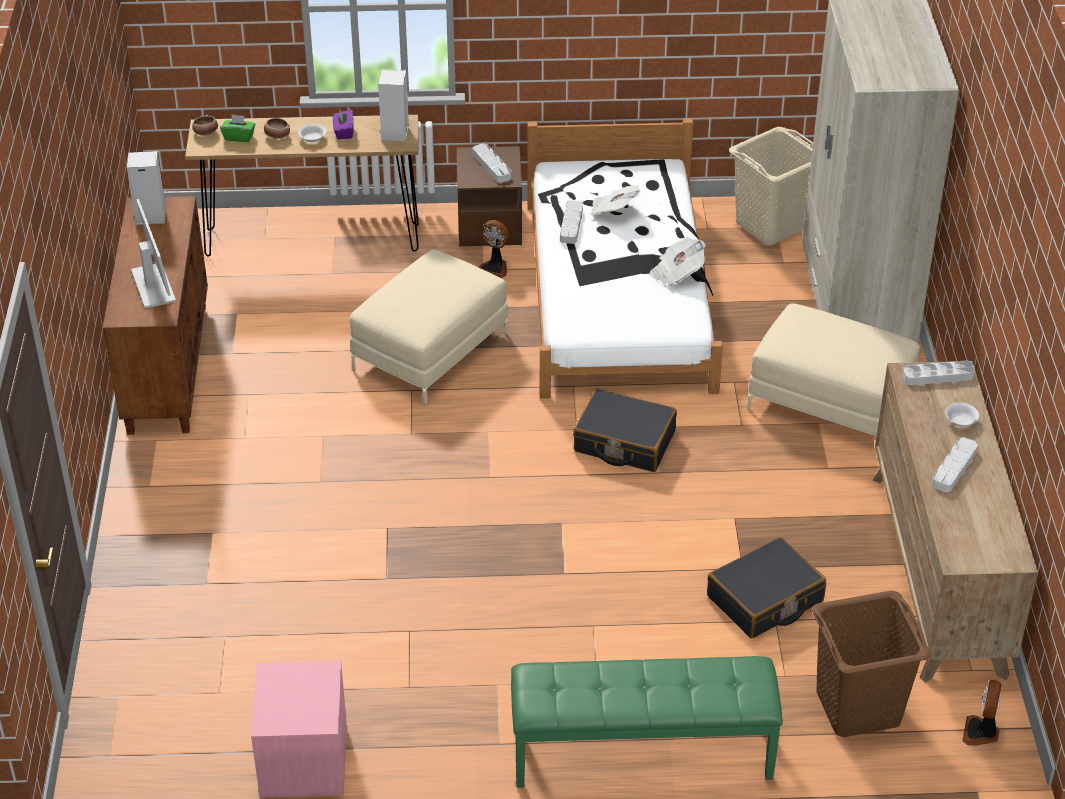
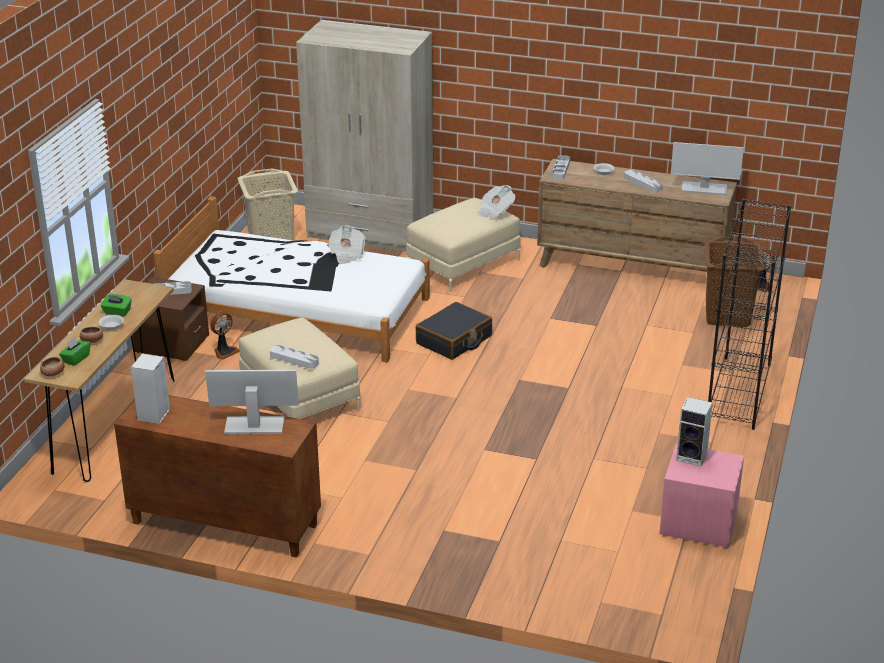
camera: 70 degrees left, 10 degrees down
(344, 132) = (117, 312): purple tissue box -> green tissue box
(395, 134) = (142, 292): speaker -> speaker (693, 457)
(571, 225) = (260, 280): grey tray -> grey tray (294, 359)
(613, 210) = (258, 261): newspaper -> newspaper (495, 211)
(641, 754) = (739, 393): green bench -> black bookcase
(765, 599) = (627, 324): black suitcase -> none
(984, 537) = (703, 189): none -> monitor

